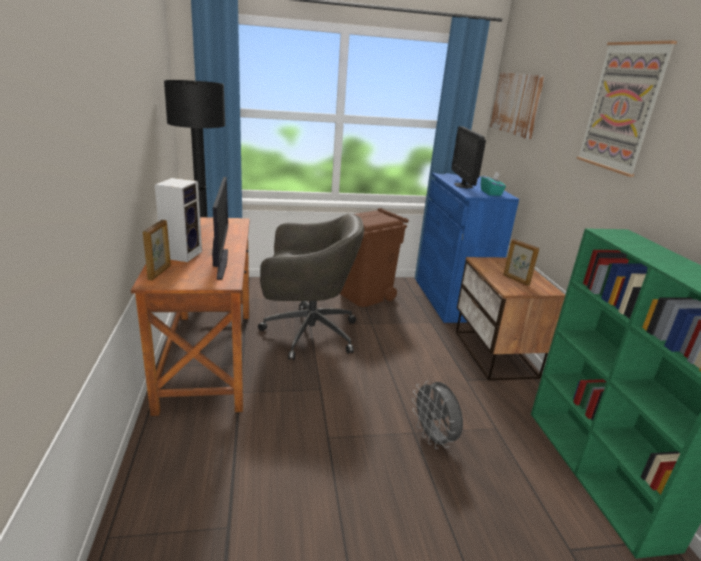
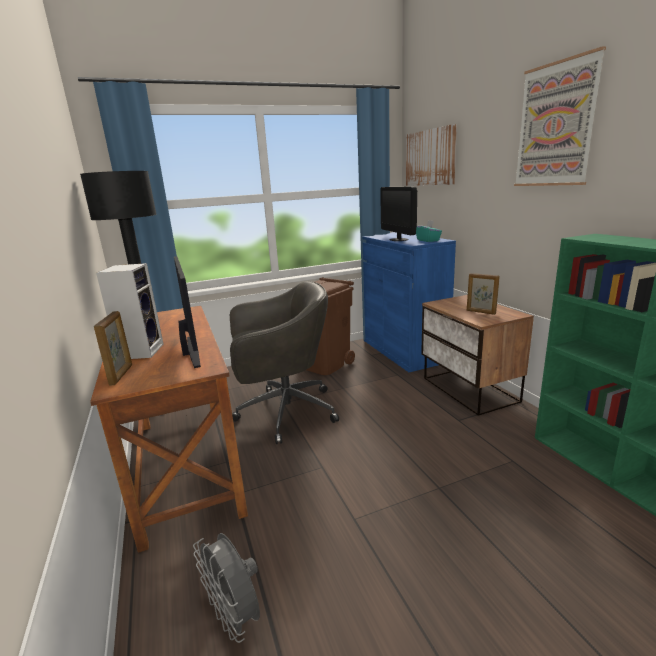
camera: 10 degrees left, 5 degrees down
(434, 438) = (462, 488): grey fan -> grey fan (235, 616)

